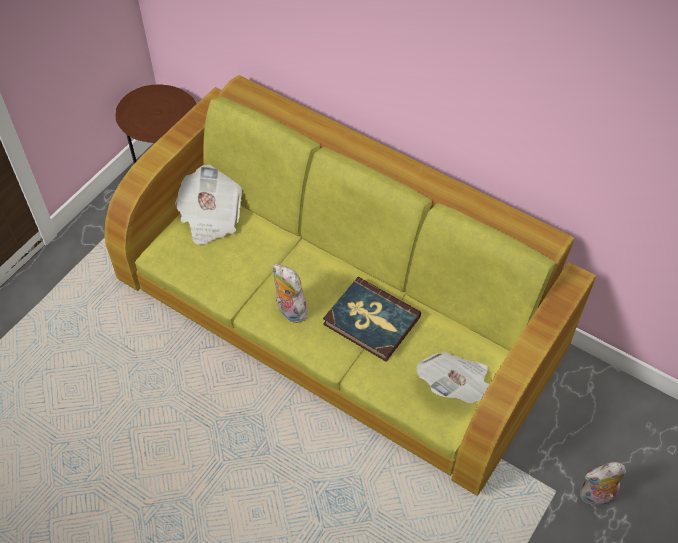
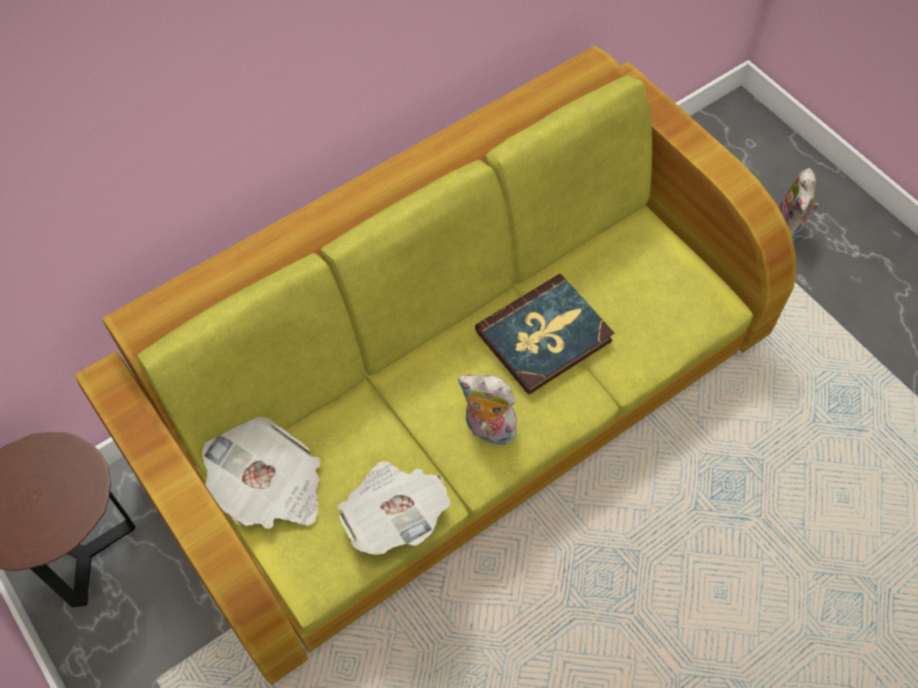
camera: 70 degrees left, 5 degrees up
(289, 310) = (487, 430): plush toy -> plush toy turned 45 degrees clockwise
(455, 386) = (670, 280): newspaper -> newspaper (393, 515)

